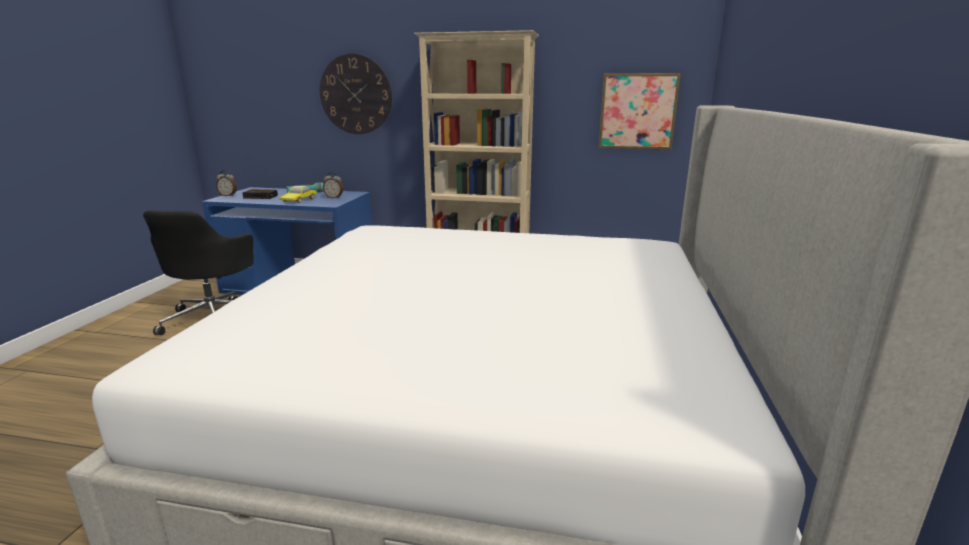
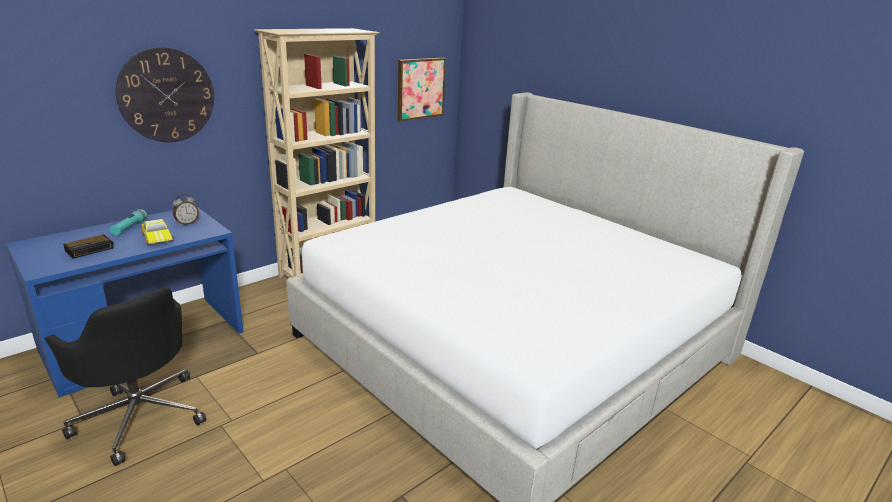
camera: 55 degrees left, 5 degrees up
(228, 196) = (33, 263): alarm clock -> none

